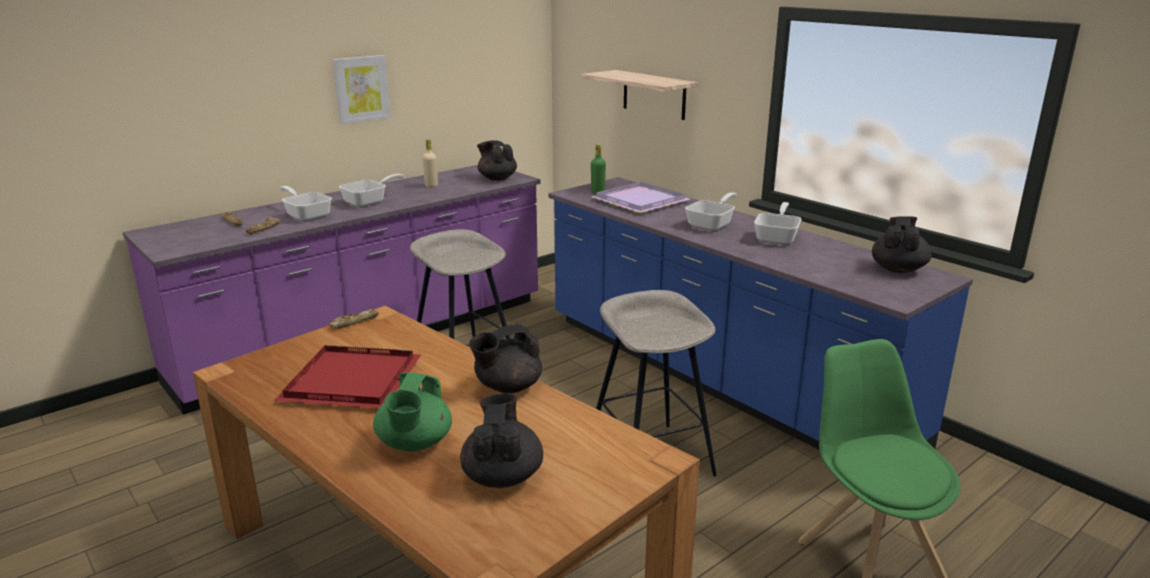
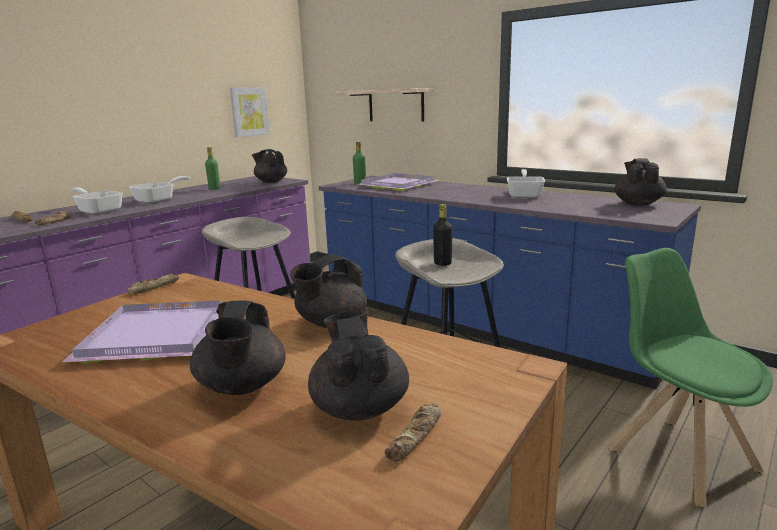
camera: 10 degrees left, 5 degrees down
(349, 382) = (153, 336): red tray -> purple tray
(361, 89) = (145, 105): picture -> picture (249, 111)
(414, 444) = (242, 387): green teapot -> black teapot
(431, 186) = (214, 188): beige bottle -> green bottle
(536, 507) = (416, 436): none -> bread
(651, 321) = (442, 263): none -> black bottle
(712, 224) = (466, 192): frying pan -> none

